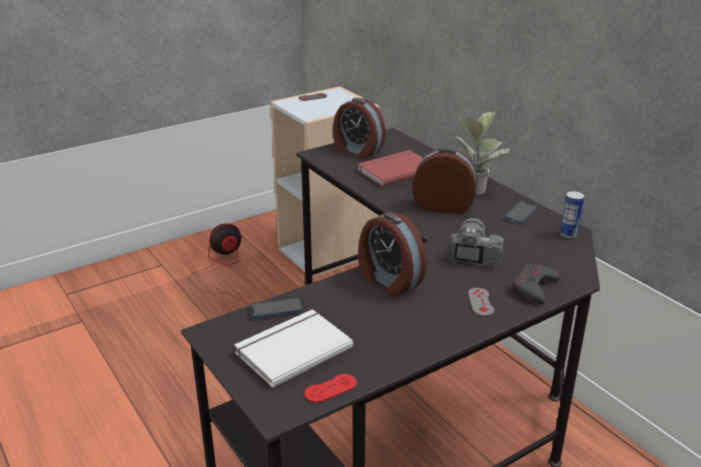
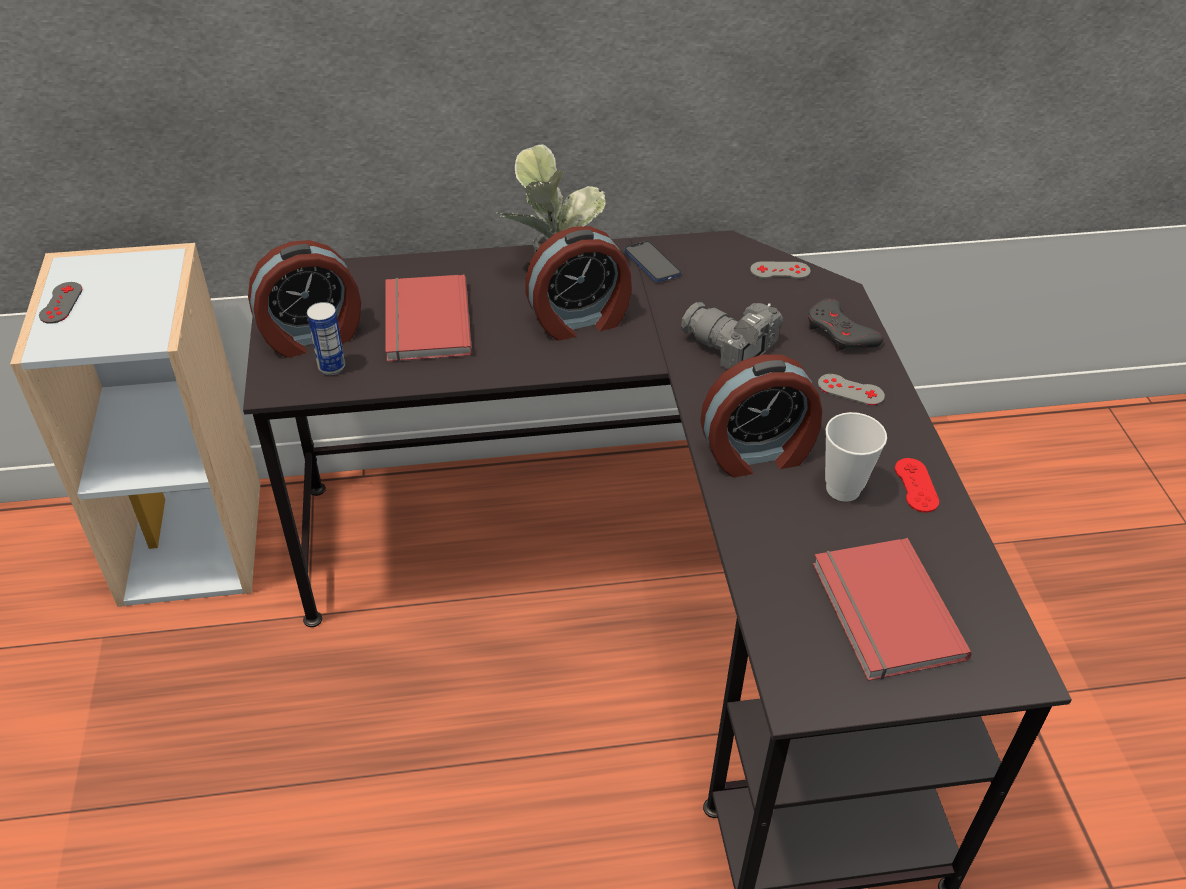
camera: 65 degrees left, 15 degrees up
(221, 268) = (97, 717): fan -> none
(276, 309) = (772, 598): phone -> none
(291, 349) = (882, 613): white book -> red book
(330, 388) = (986, 600): red game controller -> red game controller (916, 485)
(385, 316) = (843, 489): none -> cup
(443, 206) = (580, 320): alarm clock -> alarm clock turned 150 degrees counterclockwise
(568, 234) = (732, 251): can -> can (331, 367)
(571, 254) = (780, 271): none -> grey game controller

